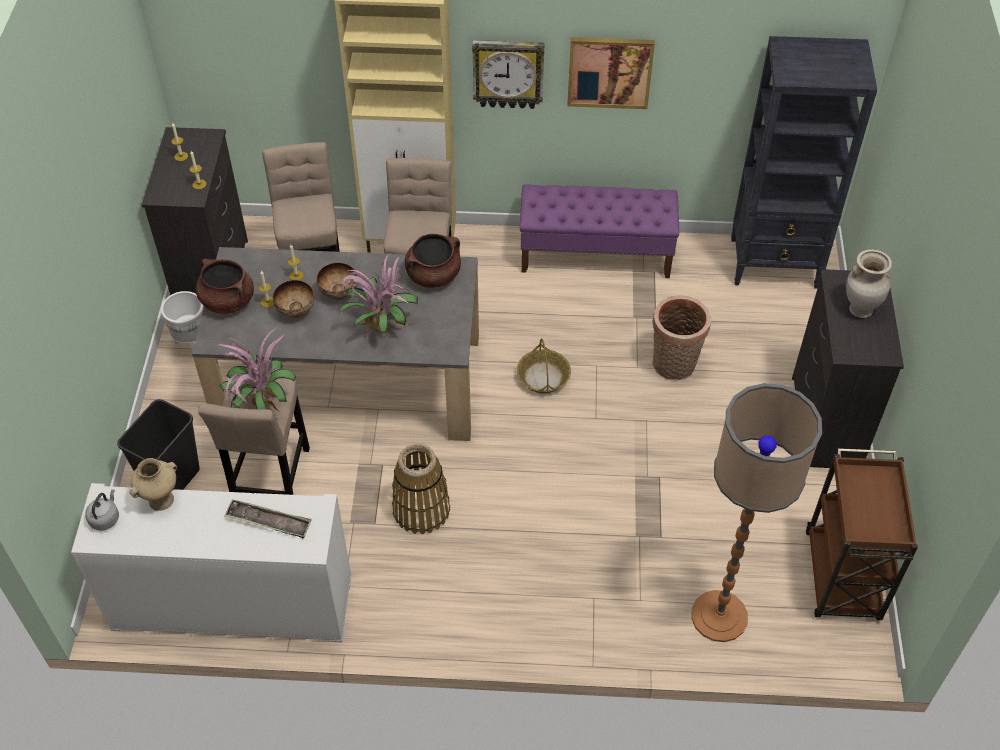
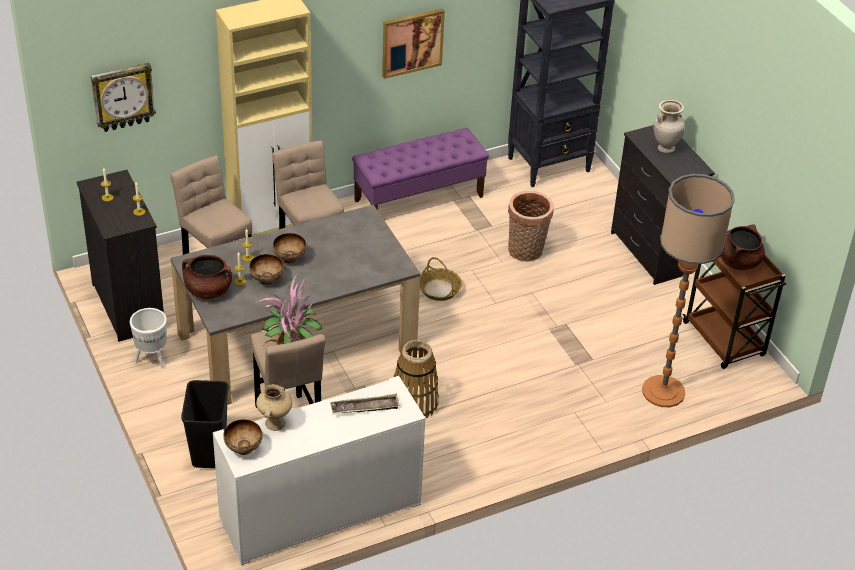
camera: 30 degrees left, 10 degrees down
(105, 518) = (243, 448): grey kettle -> bowl
(380, 327) = (338, 270): potted plant -> none
(433, 275) = (350, 225): brown cooking pot -> brown cooking pot (739, 261)
(508, 73) = (338, 63): wall clock -> wall clock (122, 96)

